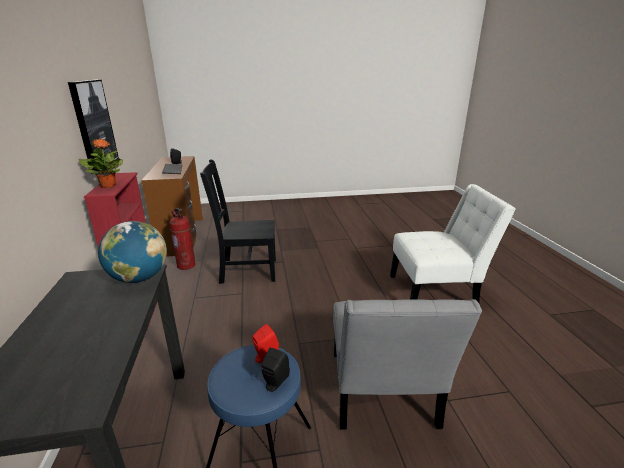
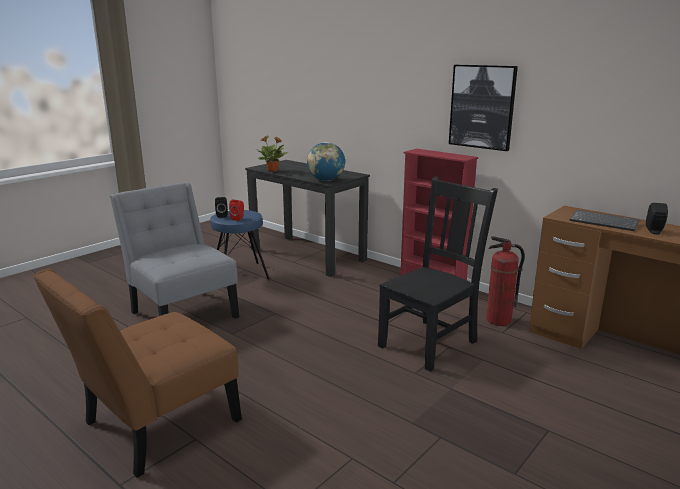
camera: 140 degrees right, 5 degrees down
(108, 186) = (430, 152): potted plant -> potted plant (273, 171)
(437, 291) = (154, 426): white chair -> brown chair

